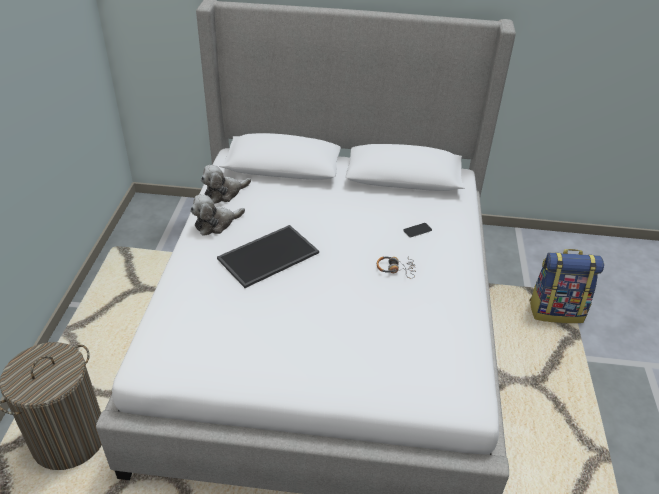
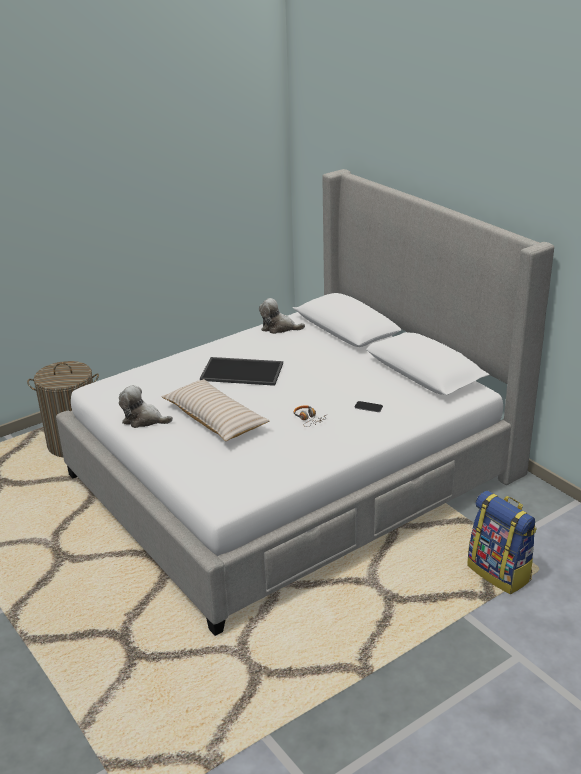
camera: 50 degrees right, 10 degrees down
(216, 224) = (244, 342): plush toy -> plush toy (143, 420)
(324, 320) = (215, 420): none -> beige pillow

